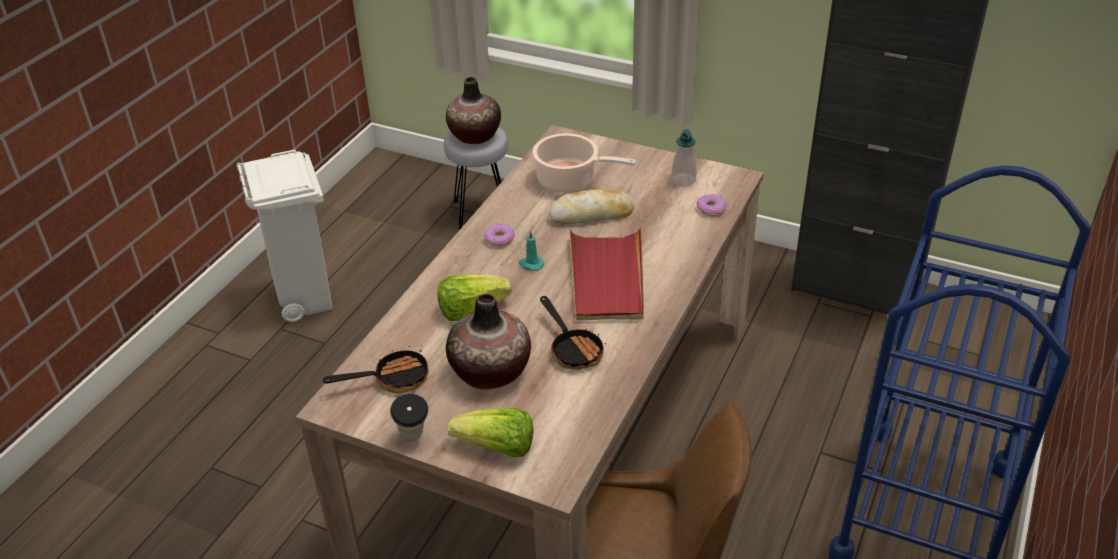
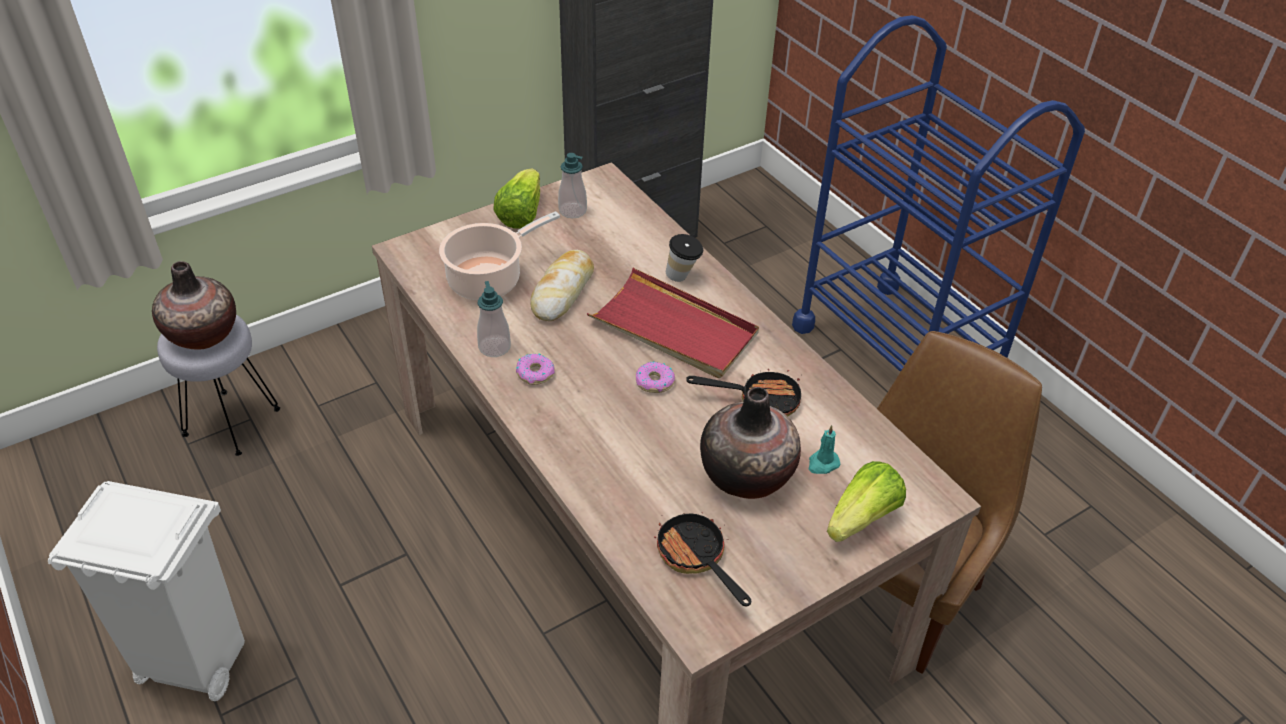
camera: 60 degrees left, 5 degrees up
(393, 379) = (696, 558): frying pan -> frying pan turned 45 degrees counterclockwise
(413, 438) = (803, 579): cup -> cup (683, 277)
(471, 310) = (634, 447): lettuce -> lettuce (521, 214)
(507, 212) = (494, 347): none -> soap dispenser
(531, 264) = (601, 370): turquoise candle -> turquoise candle (822, 464)
(711, 209) = (634, 217): donut -> donut (654, 382)

